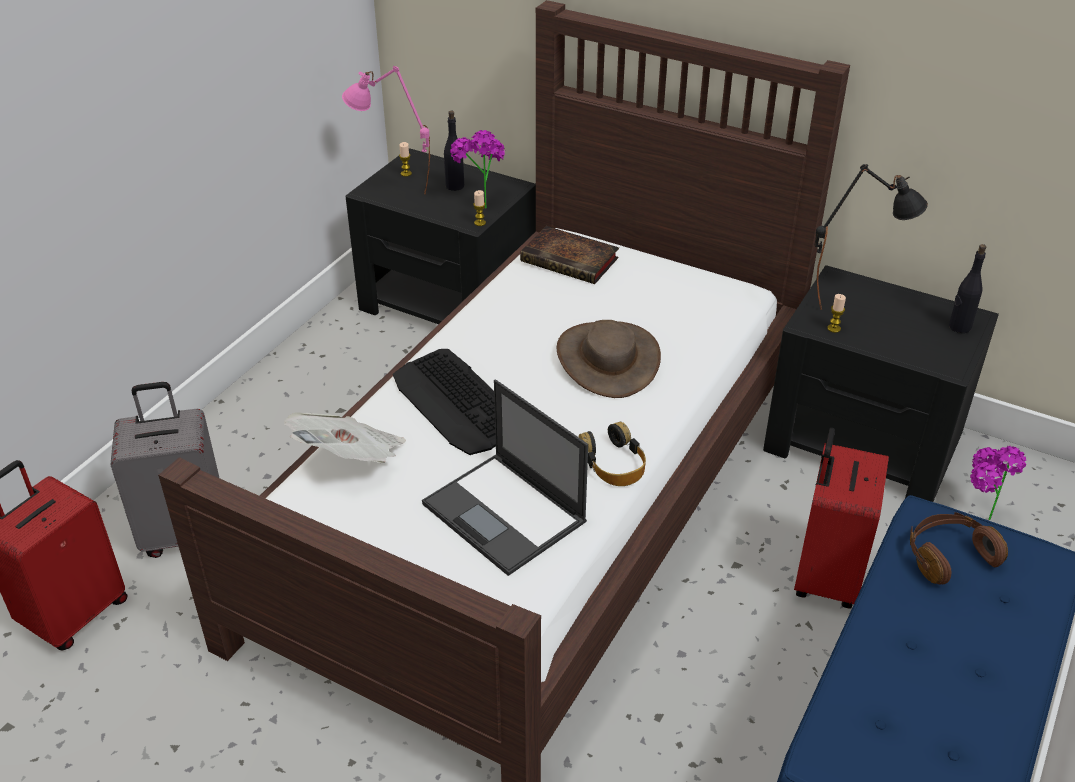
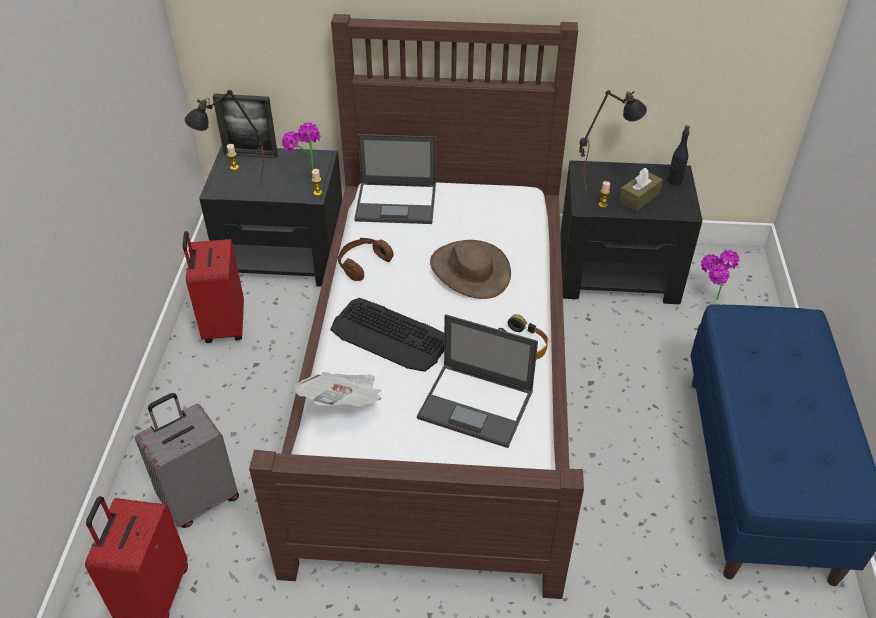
camera: 25 degrees left, 5 degrees up
(393, 193) = (235, 186): pink table lamp -> black table lamp
(433, 165) = (251, 155): none -> picture frame
(455, 186) = (279, 168): black bottle -> none
(572, 260) = (397, 203): book -> laptop
(825, 576) = (646, 371): red suitcase -> red suitcase (223, 326)
(892, 333) = (639, 197): none -> brown tissue box
(948, 556) = (754, 337): brown headphones -> brown headphones (362, 264)

